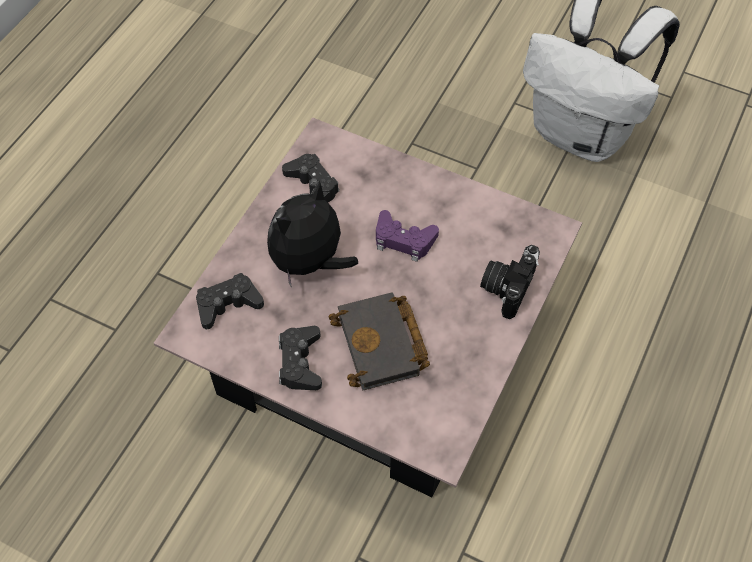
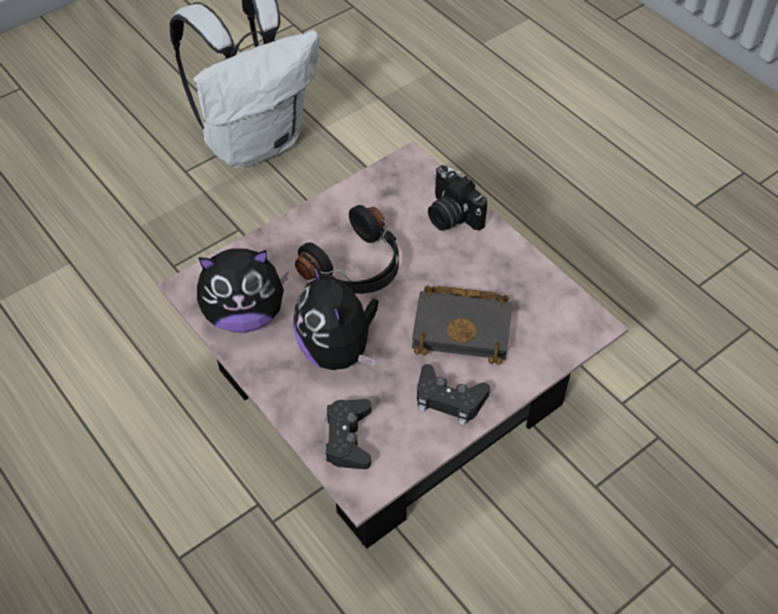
camera: 65 degrees left, 5 degrees down
(312, 185) = (245, 315): black game controller -> plush toy
(403, 240) = (356, 268): purple game controller -> black headphones

